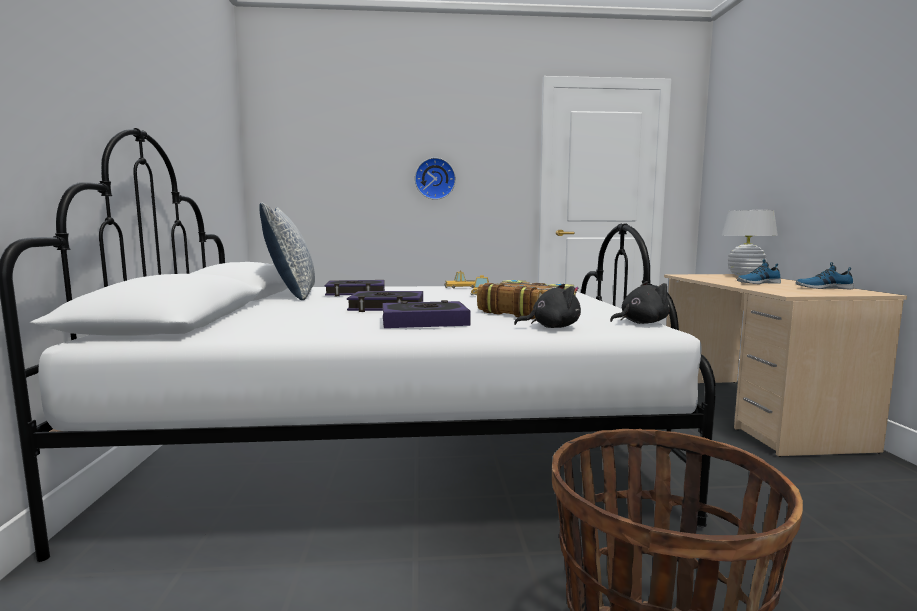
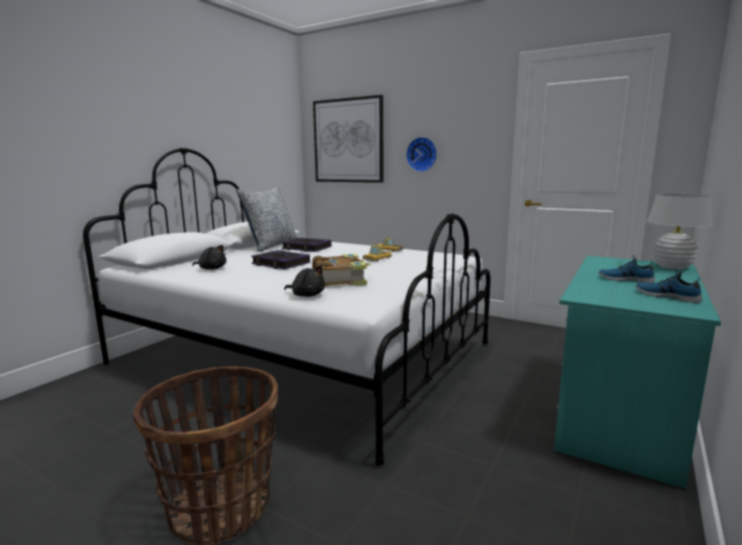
camera: 35 degrees right, 5 degrees up
(326, 158) = (348, 141): none -> picture
(424, 322) = (259, 278): book -> none
(641, 323) = (374, 302): black plush toy -> black plush toy (211, 269)
(752, 412) = (620, 411): beige desk -> turquoise desk

